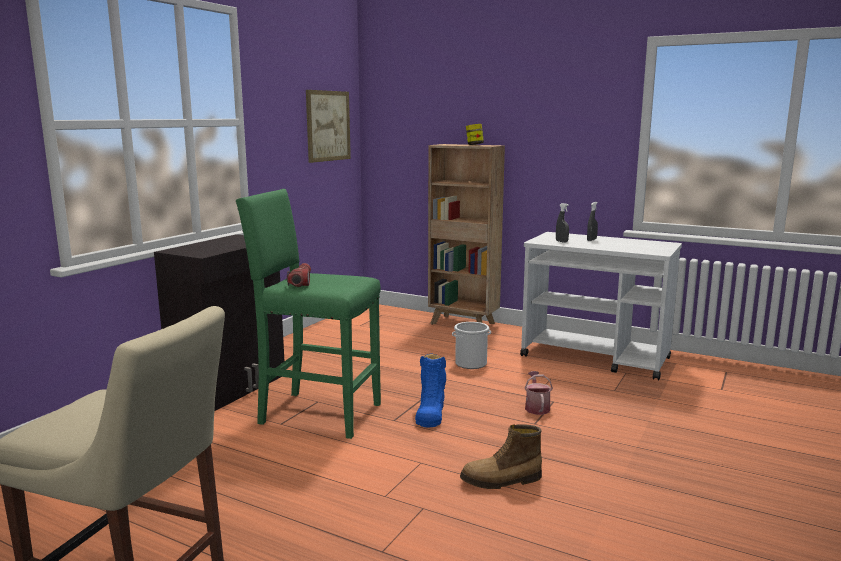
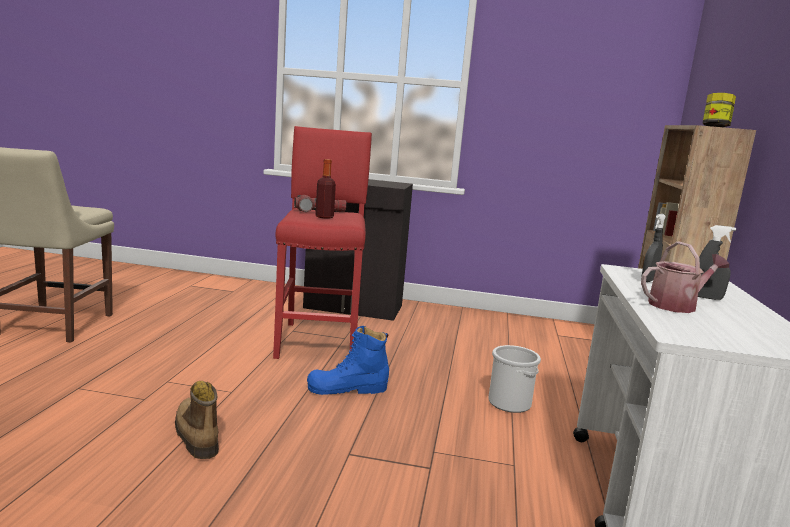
camera: 70 degrees right, 0 degrees up
(318, 413) = (319, 341): green stool -> red stool
(328, 126) = (609, 101): picture -> none
(330, 282) = (324, 217): none -> bottle
(536, 407) = (401, 454): watering can -> watering can (677, 305)

